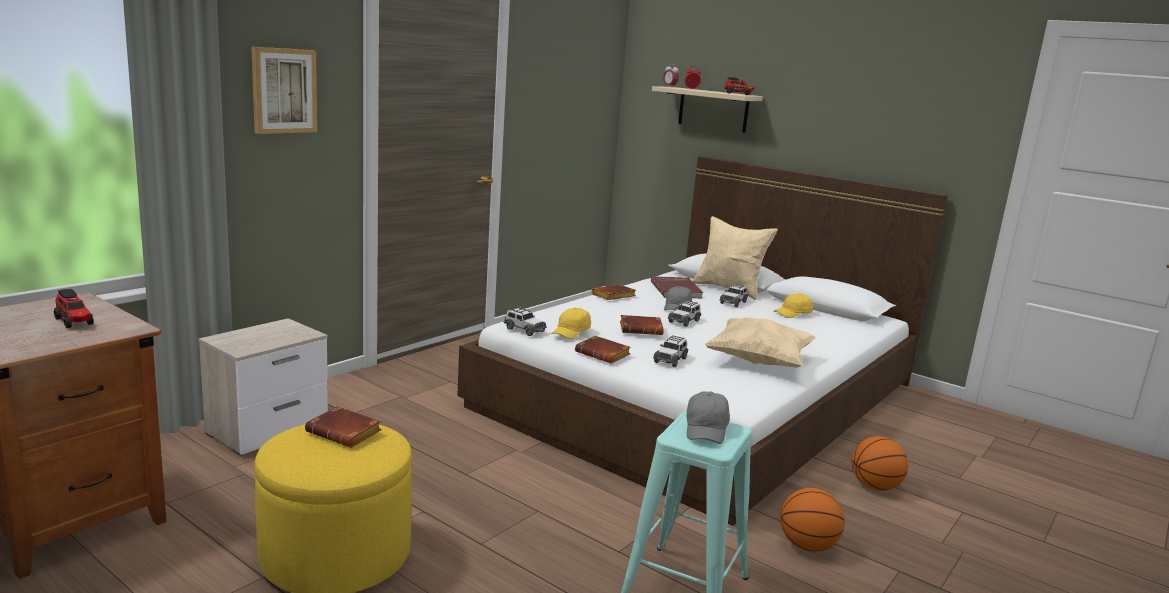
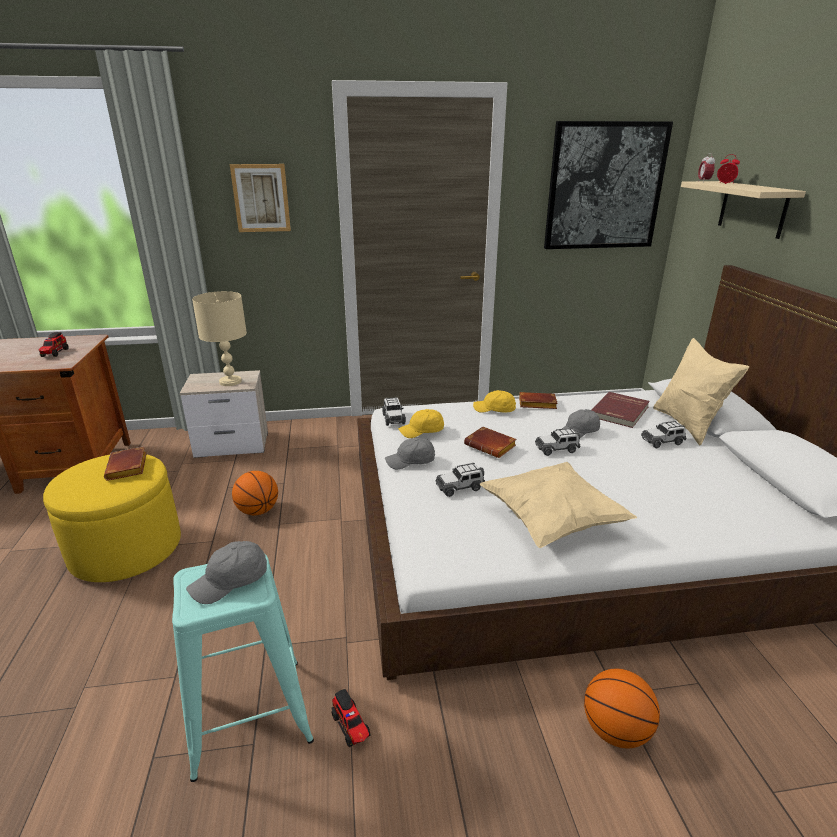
camera: 45 degrees right, 10 degrees up
(278, 335) = (230, 381): none -> beige table lamp
(577, 89) = (604, 187): none -> picture
(604, 354) = (411, 462): brown book -> grey cap
(738, 94) = (768, 189): toy truck -> toy truck (351, 727)
(793, 314) = (719, 475): yellow cap -> yellow cap (494, 410)
(807, 546) = (419, 749): basketball -> basketball (258, 511)

